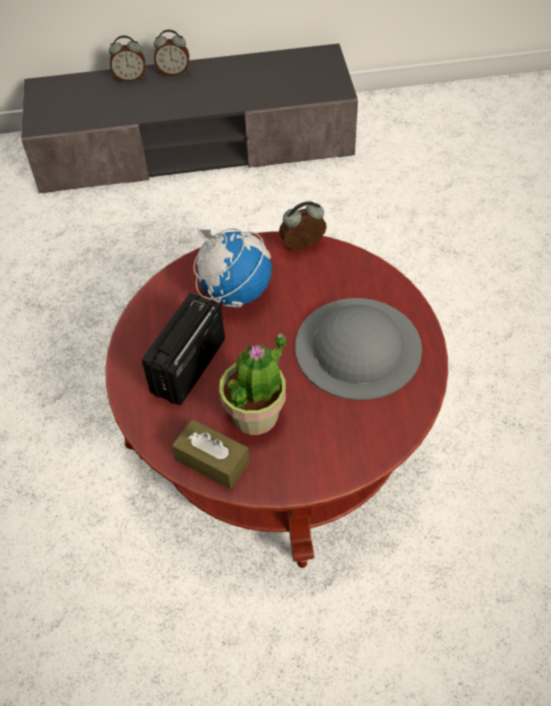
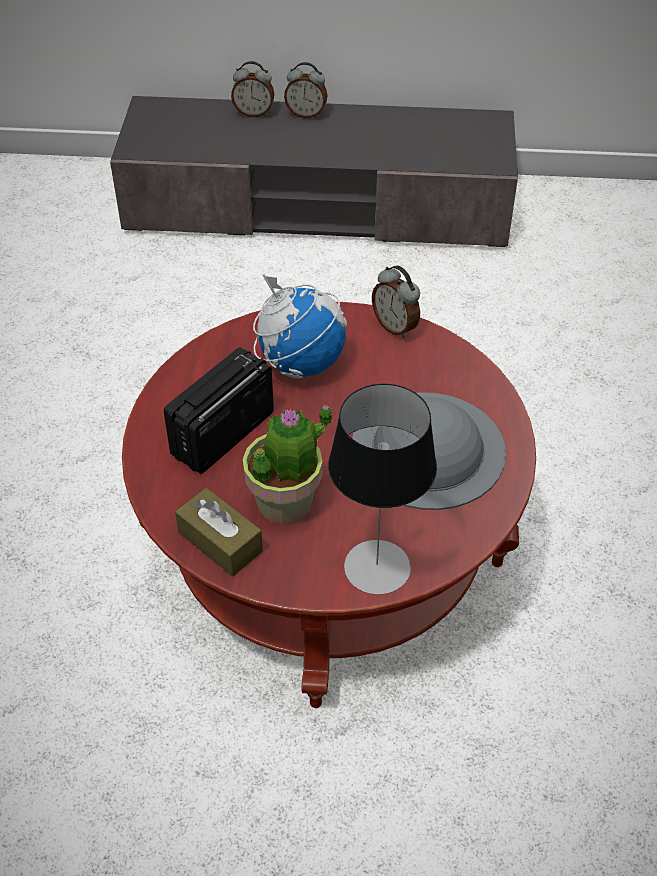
camera: 10 degrees right, 5 degrees down
(303, 246) = (395, 326): alarm clock -> alarm clock turned 120 degrees counterclockwise
(345, 456) = (376, 567): none -> table lamp

